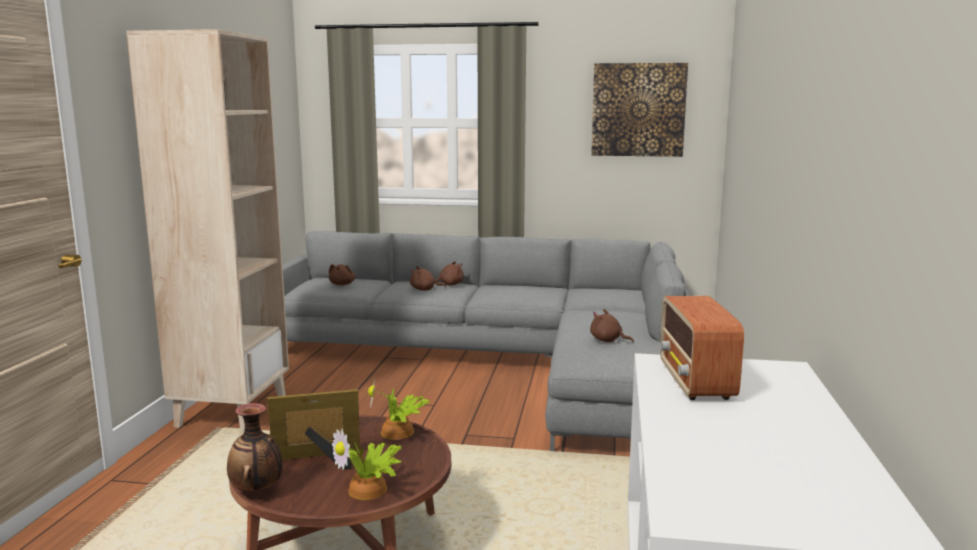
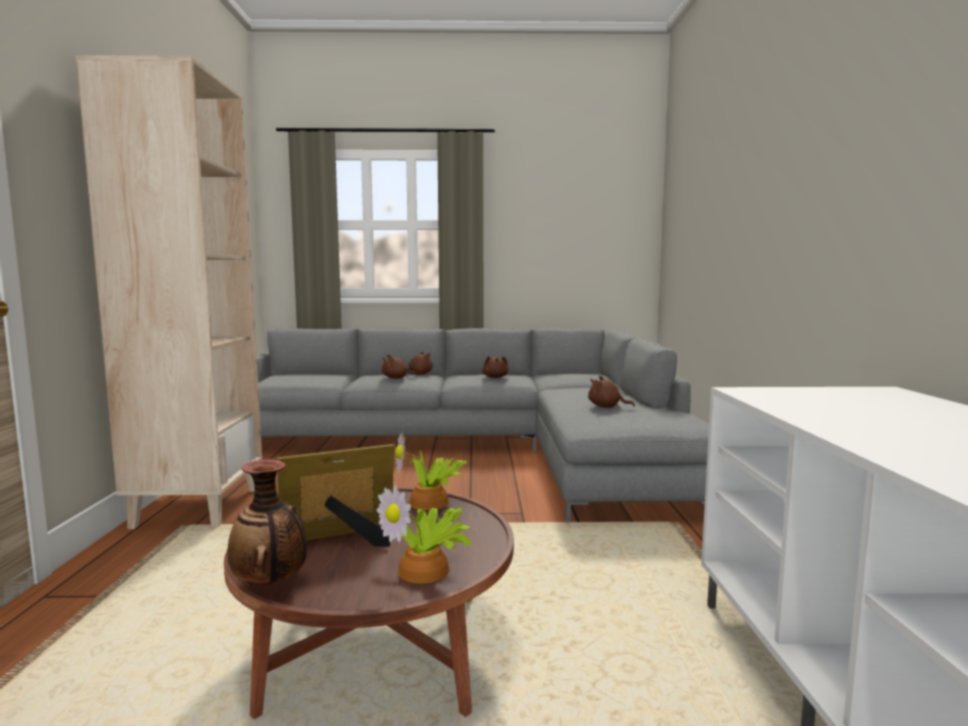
camera: 10 degrees left, 5 degrees down
(342, 284) = (310, 377): brown plush toy -> brown plush toy (495, 377)
(638, 110) = (584, 212): picture -> none
(696, 381) = (816, 403): radio -> none

